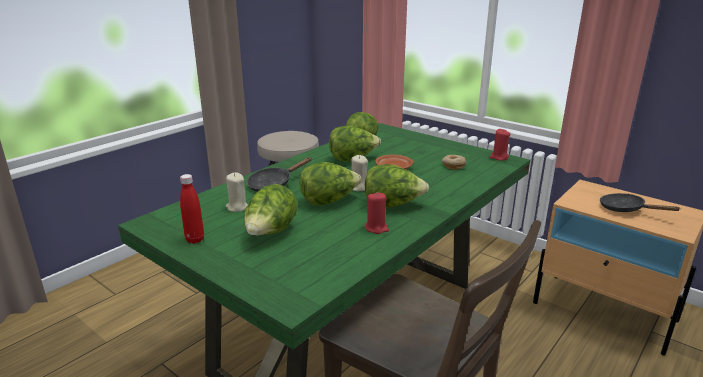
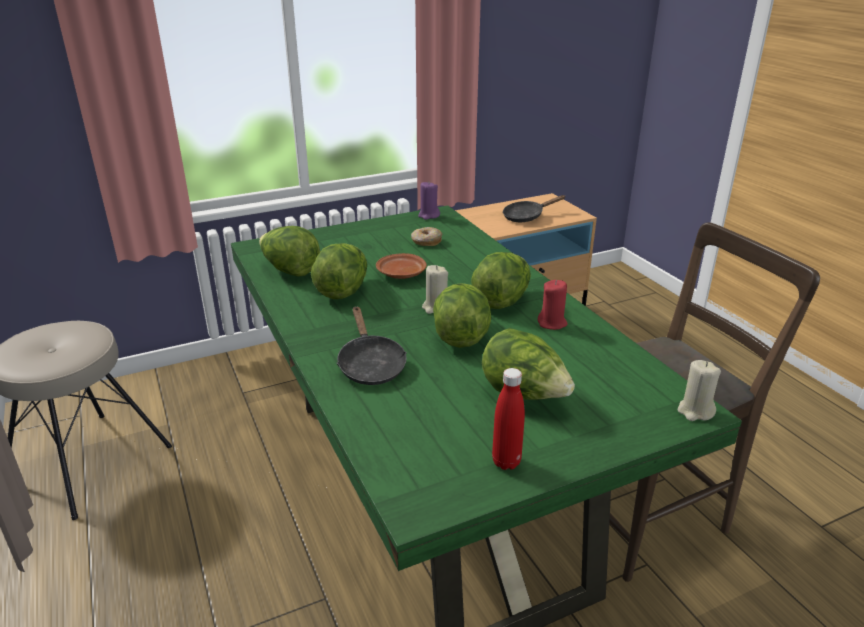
camera: 65 degrees left, 5 degrees up
(237, 207) = (424, 408): beige candle -> beige candle (695, 411)
(499, 157) = (428, 215): red candle -> purple candle

